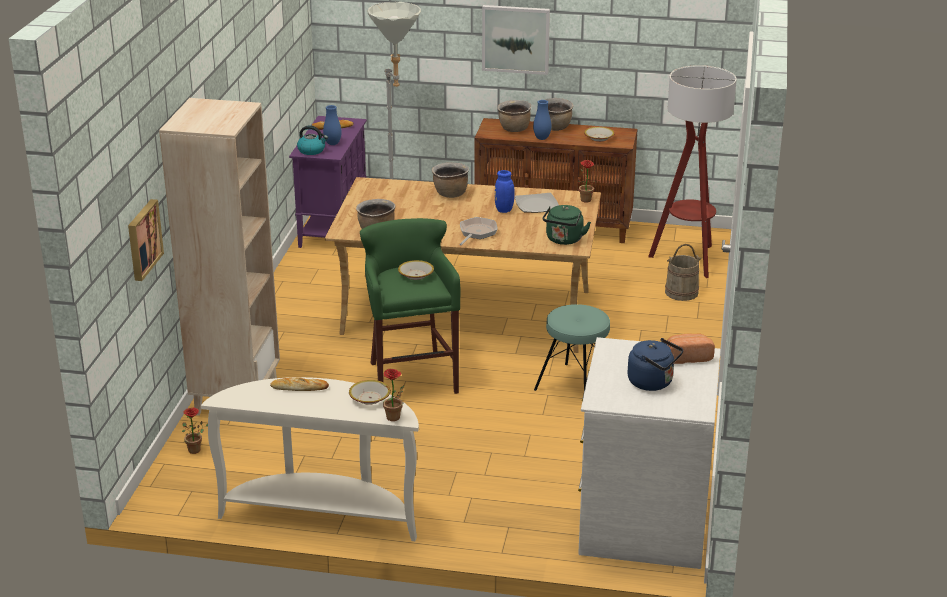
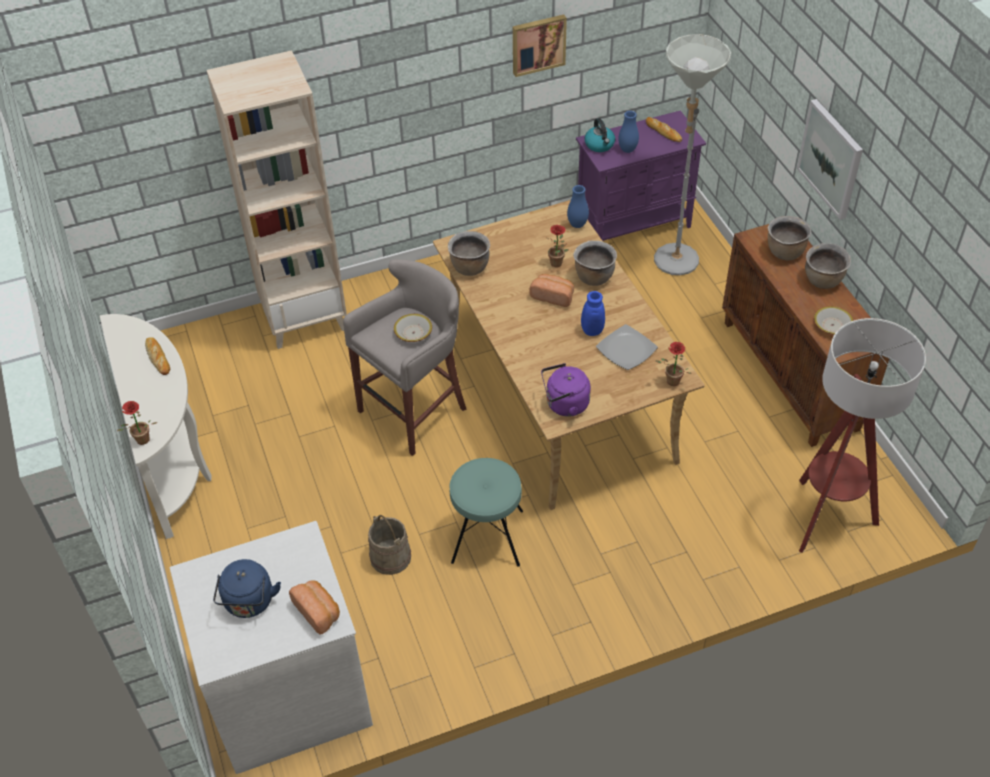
camera: 60 degrees right, 20 degrees up
(142, 239) = (174, 154): picture -> picture (538, 44)
(197, 449) = (216, 338): potted plant -> potted plant (558, 264)
(370, 398) = (166, 409): bowl -> none
(411, 377) = (415, 410): green stool -> grey stool
(450, 213) = (553, 296): none -> bread
(476, 233) = (526, 334): frying pan -> none
(542, 138) = (784, 282): blue vase -> blue vase (577, 225)
(564, 240) = (564, 404): green kettle -> purple kettle
(681, 292) = (746, 542): beige bucket -> beige bucket (391, 557)

